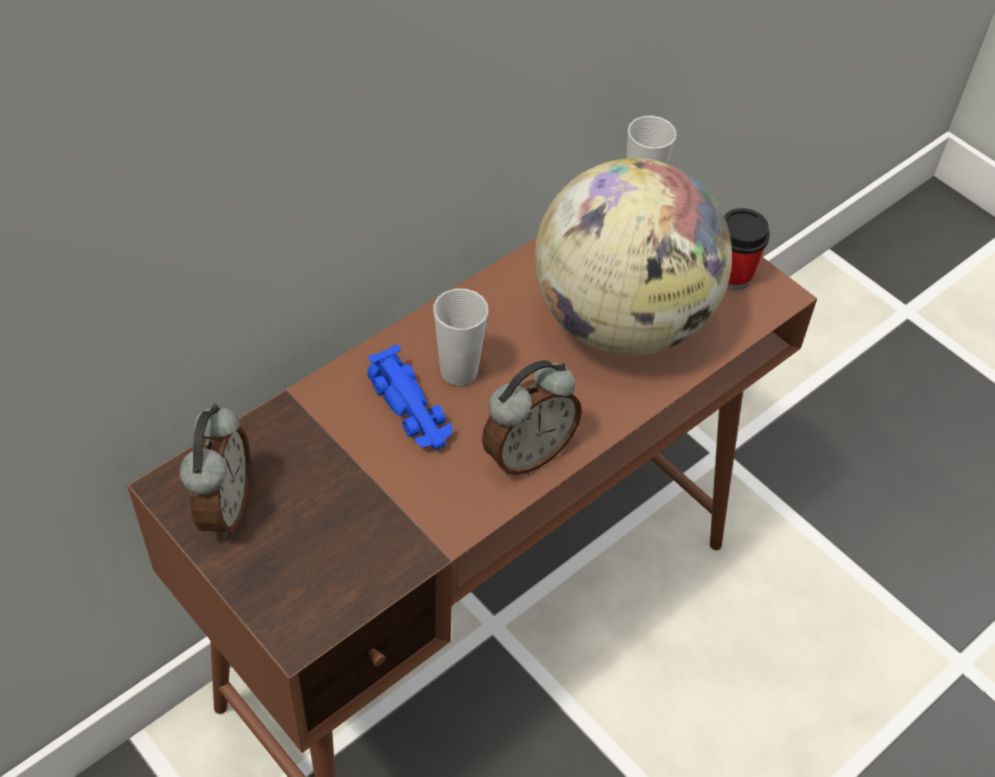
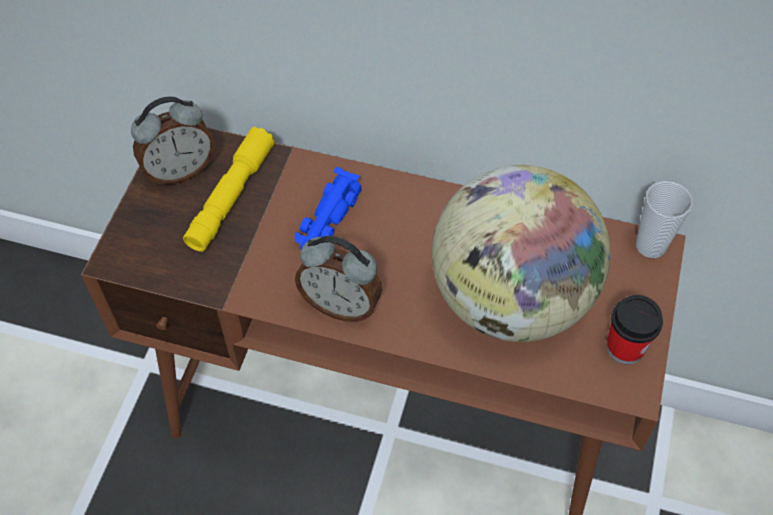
camera: 60 degrees right, 5 degrees up
(305, 478) = (231, 197): none -> yellow flashlight
(459, 372) = (381, 227): cup -> none

